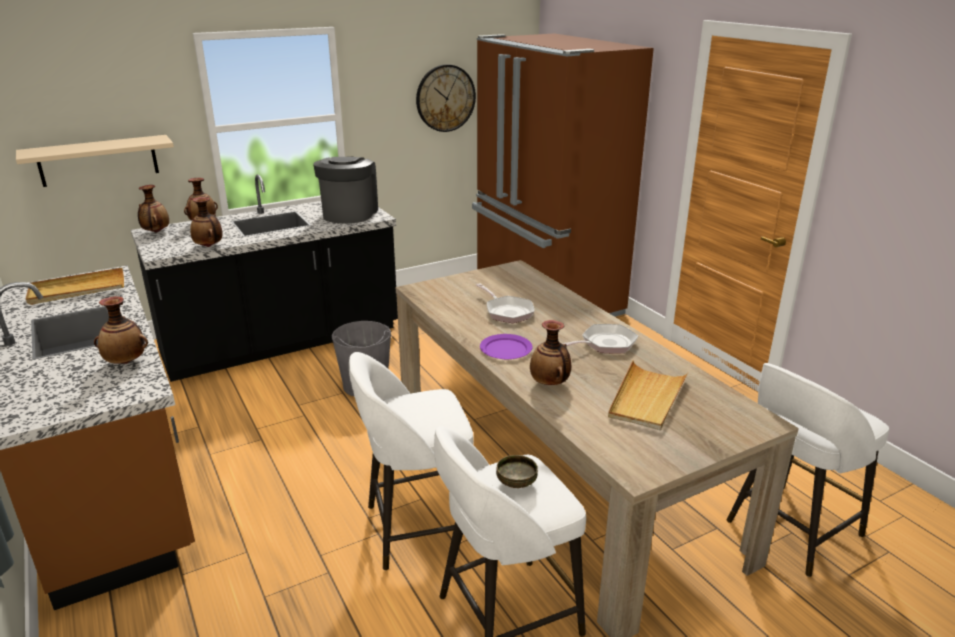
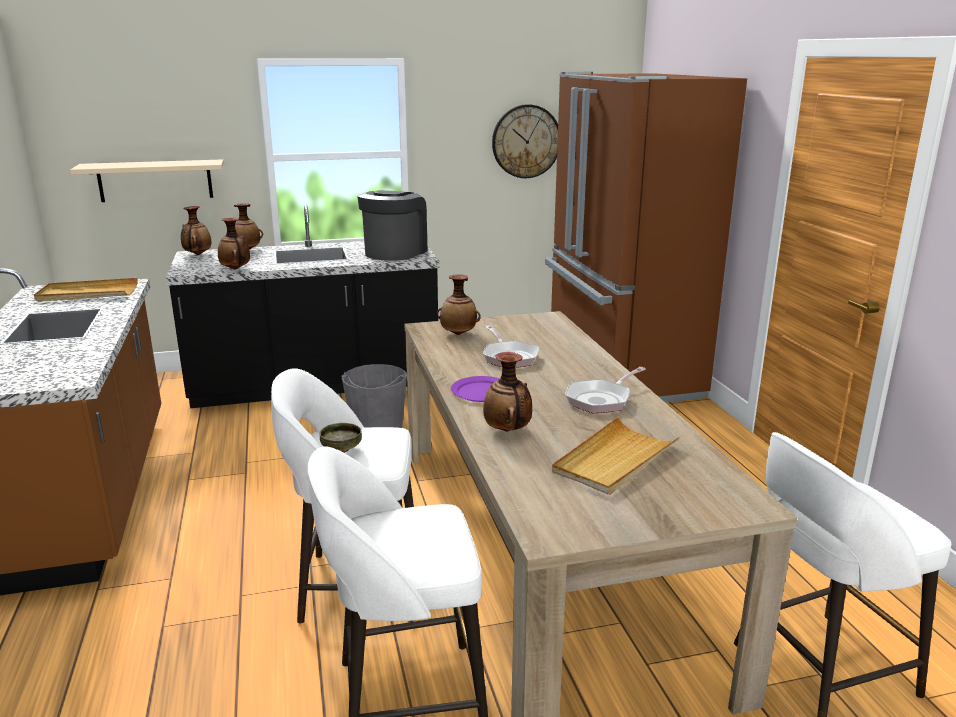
camera: 15 degrees right, 5 degrees down
(126, 362) = (77, 355): vase -> vase (458, 334)
(516, 483) = (412, 530): bowl -> bowl (341, 450)
(605, 344) = (601, 399): frying pan -> frying pan turned 150 degrees clockwise

